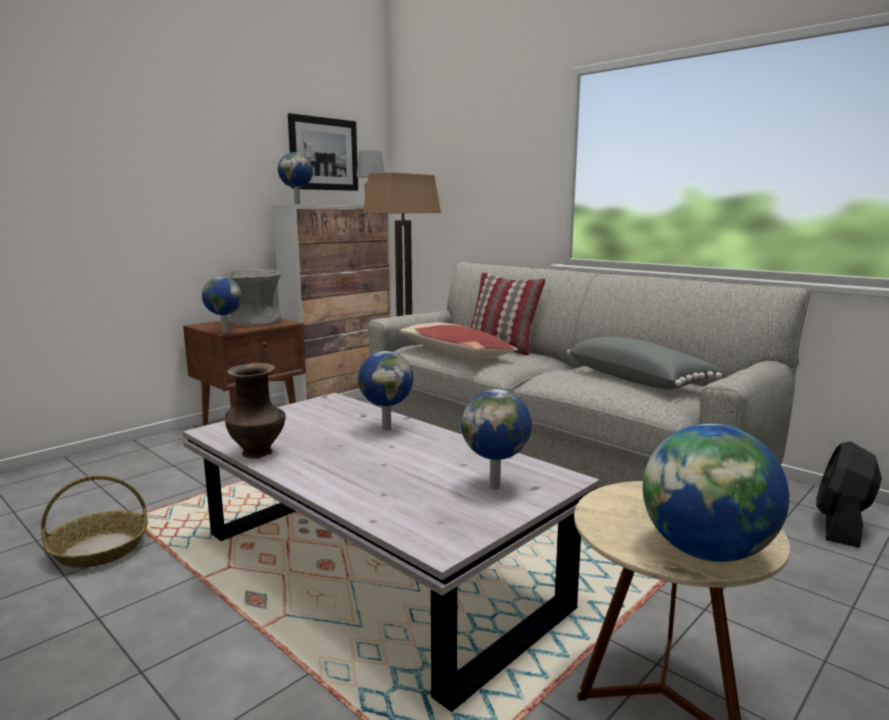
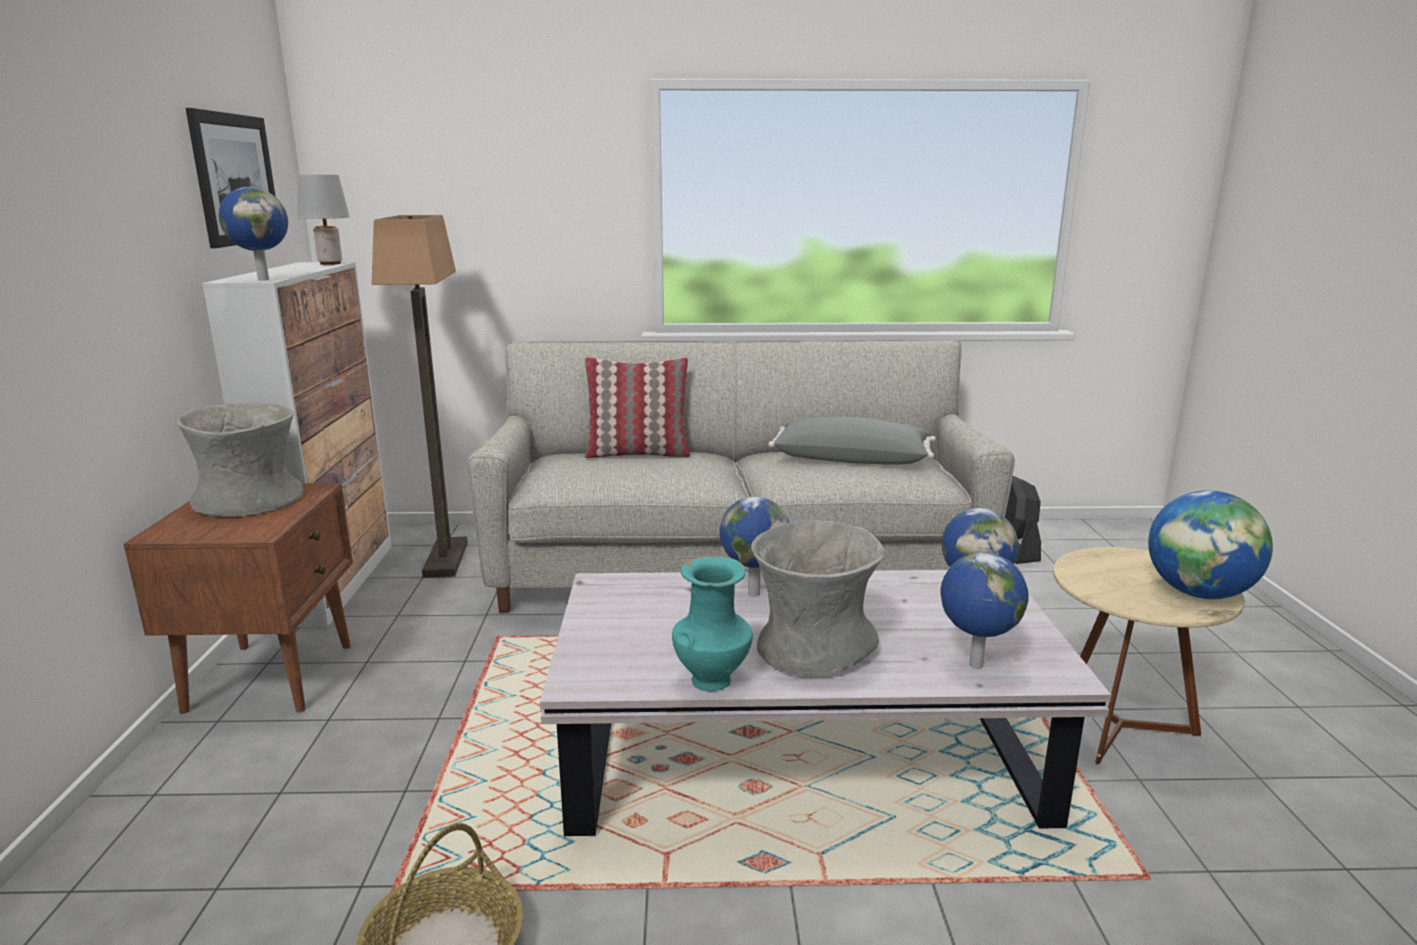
camera: 45 degrees left, 5 degrees up
(224, 332) = (263, 533): globe -> globe (974, 666)
(259, 453) = (712, 679): brown vase -> turquoise vase
(341, 462) = (813, 647): none -> grey vase
(455, 354) = (625, 476): pillow -> none

